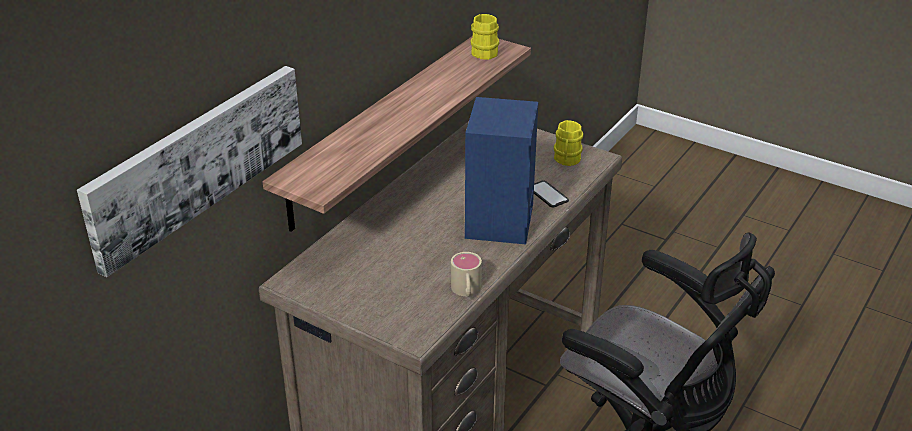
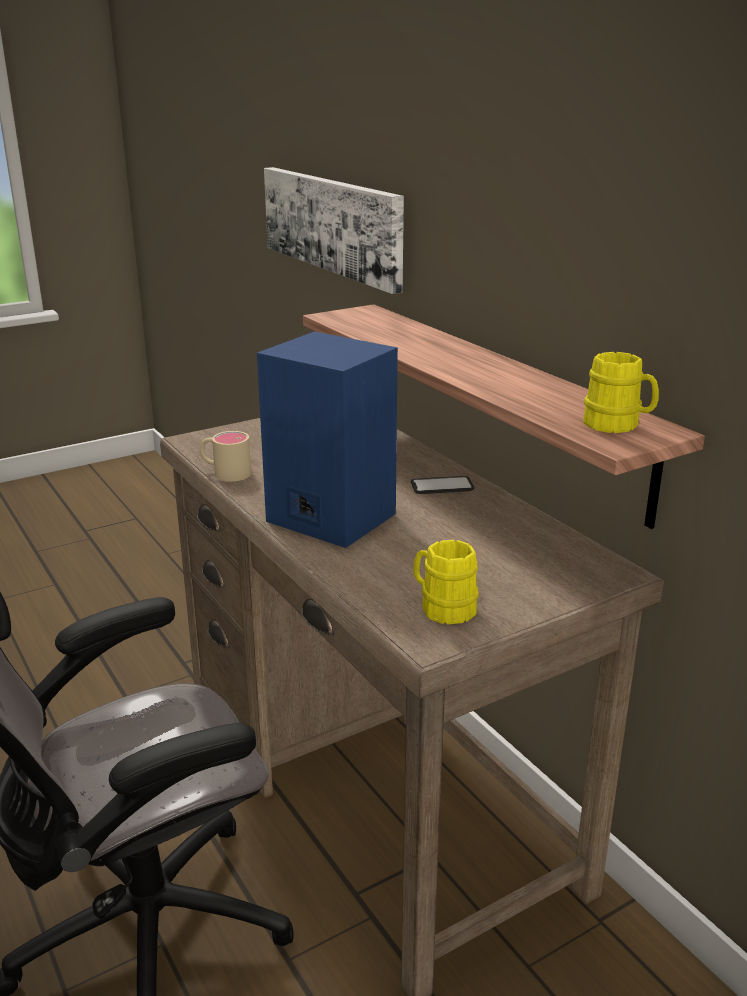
camera: 115 degrees right, 10 degrees down
(548, 194) = (359, 565): phone -> phone (442, 486)

